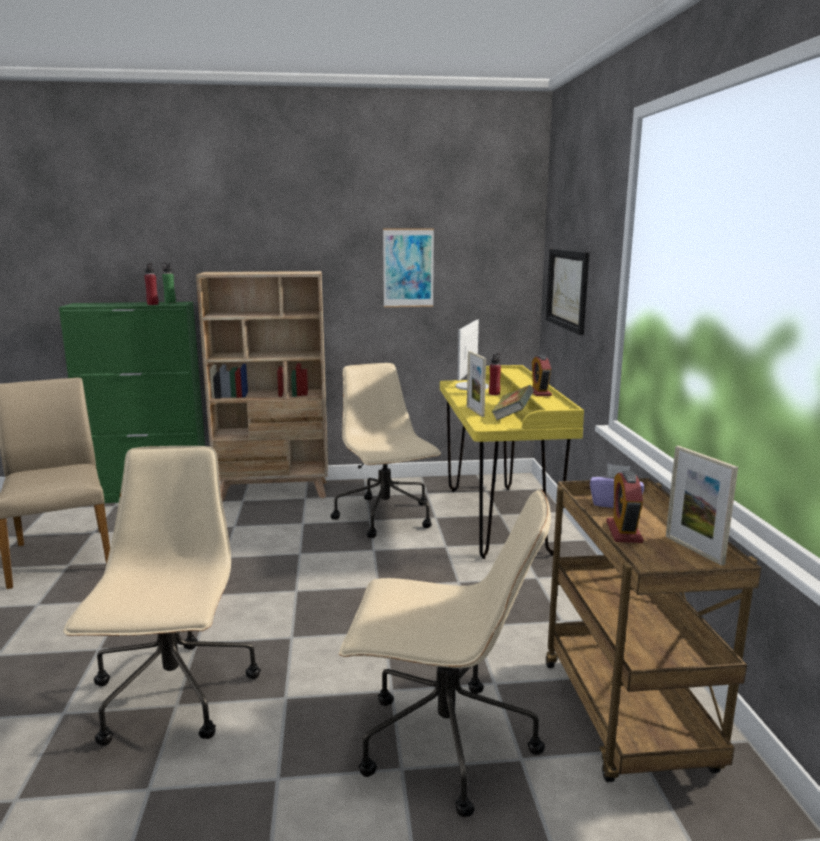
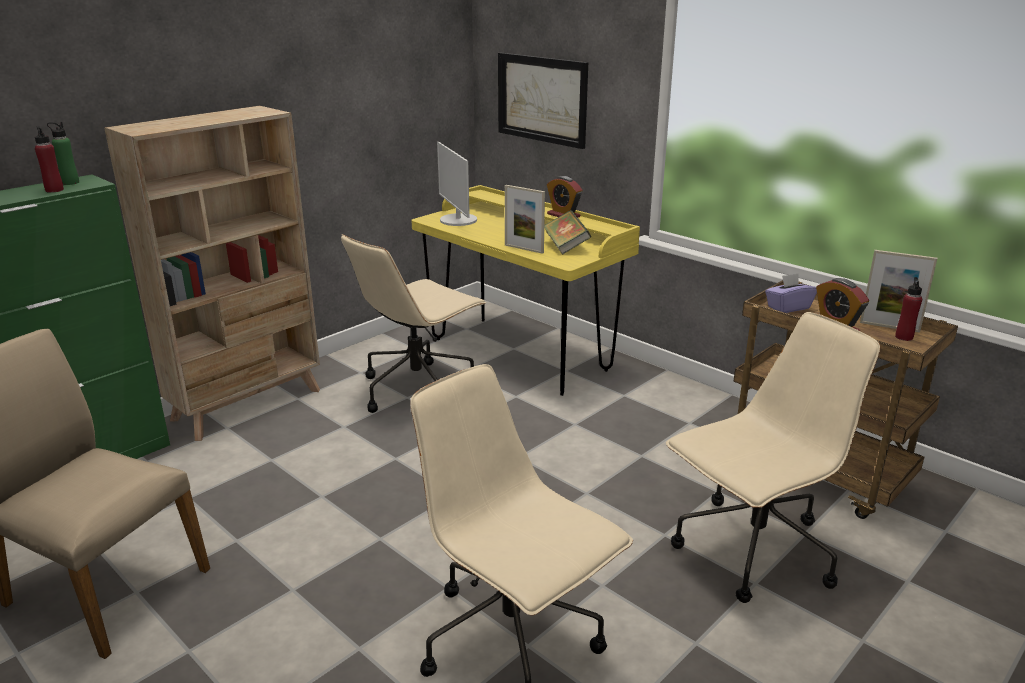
camera: 40 degrees left, 10 degrees up
(386, 517) = (418, 389): beige office chair -> beige office chair turned 75 degrees counterclockwise
(408, 268) = (350, 88): picture -> none
(494, 393) = (496, 224): red bottle -> red bottle (904, 337)

